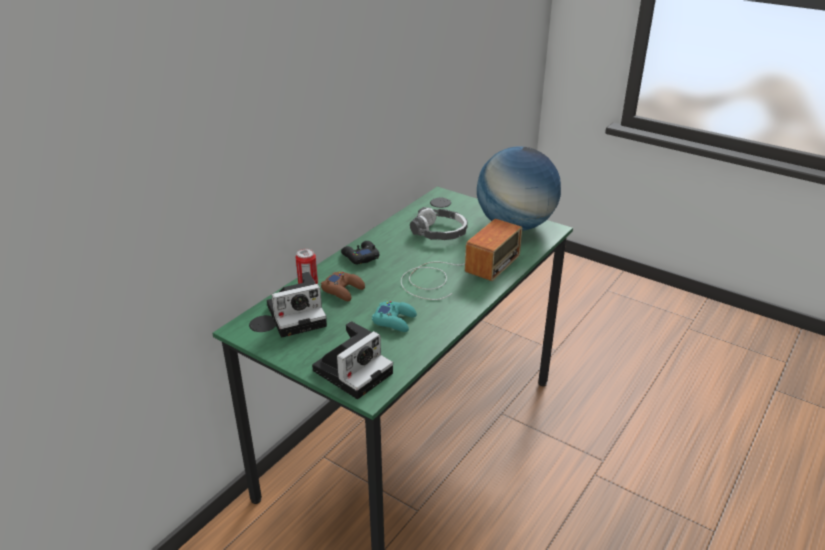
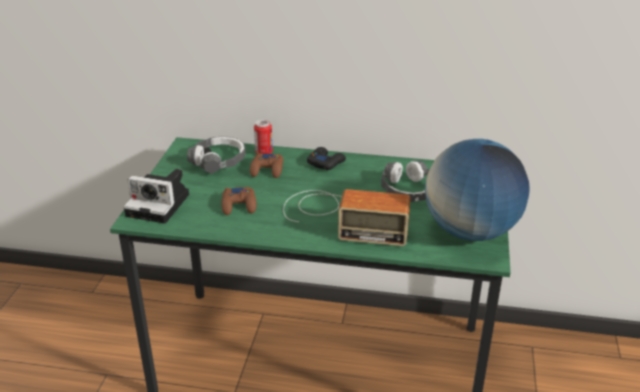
camera: 65 degrees right, 0 degrees up
(299, 314) = (218, 161): camera -> headphones
(395, 320) = (239, 205): turquoise game controller -> brown game controller

